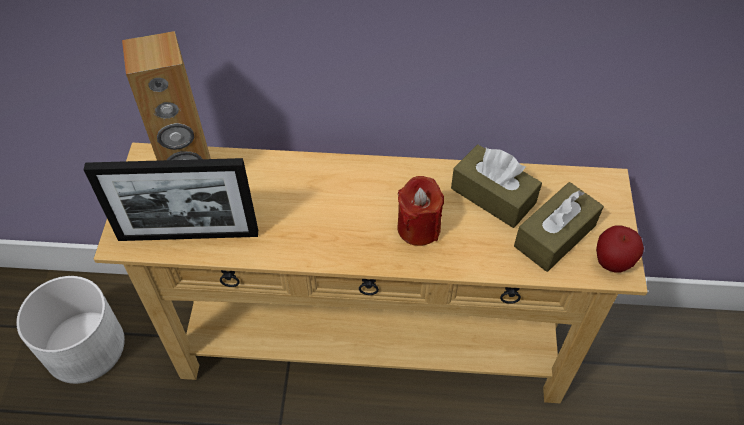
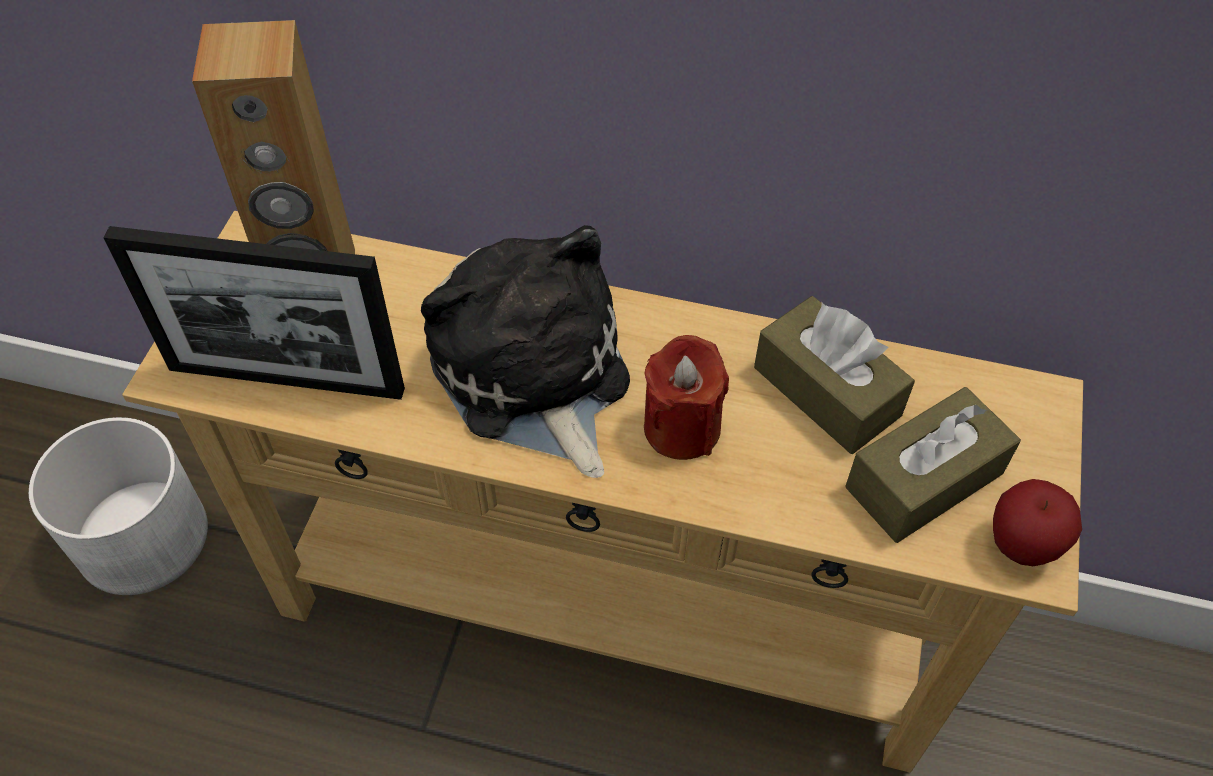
camera: 10 degrees right, 0 degrees up
(329, 212) = (533, 376): none -> plush toy

